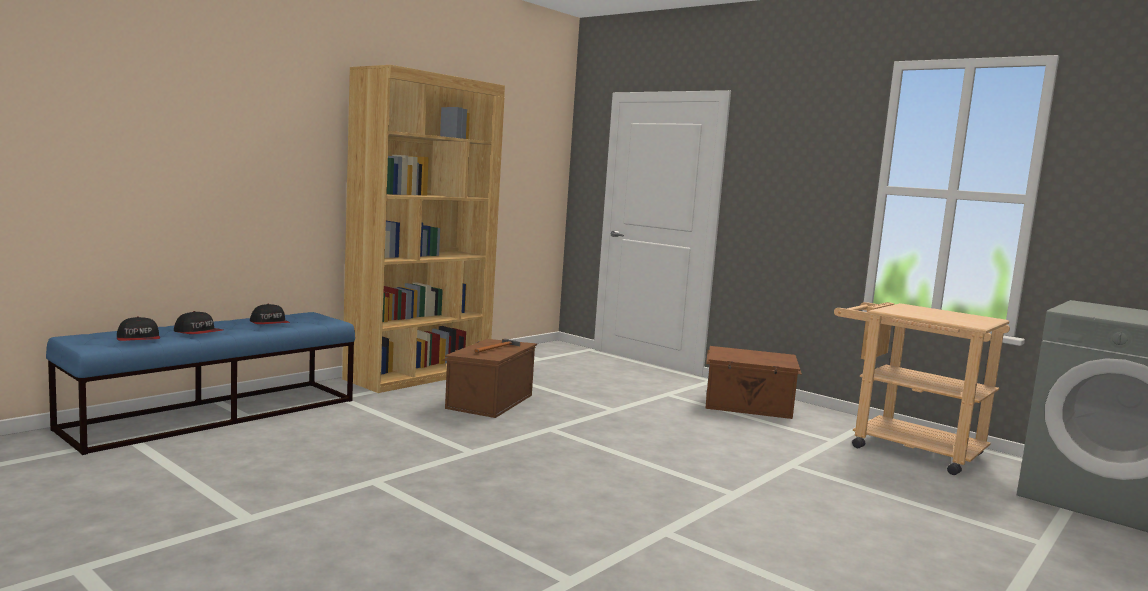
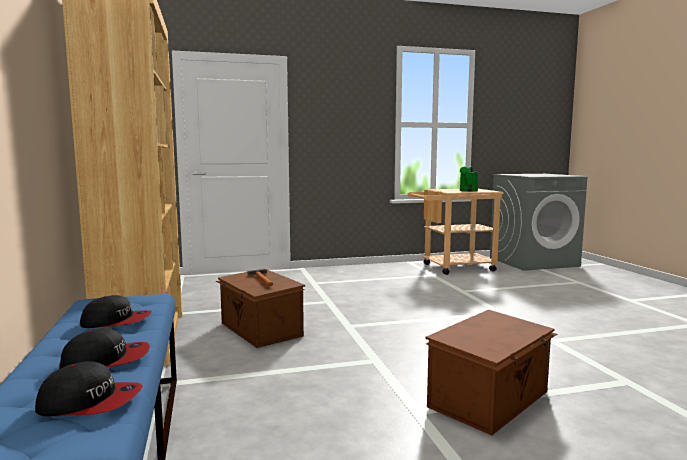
camera: 55 degrees left, 0 degrees up
(748, 407) = (360, 274): brown storage box -> brown storage box (491, 399)
(930, 316) = (467, 191): none -> green watering can

